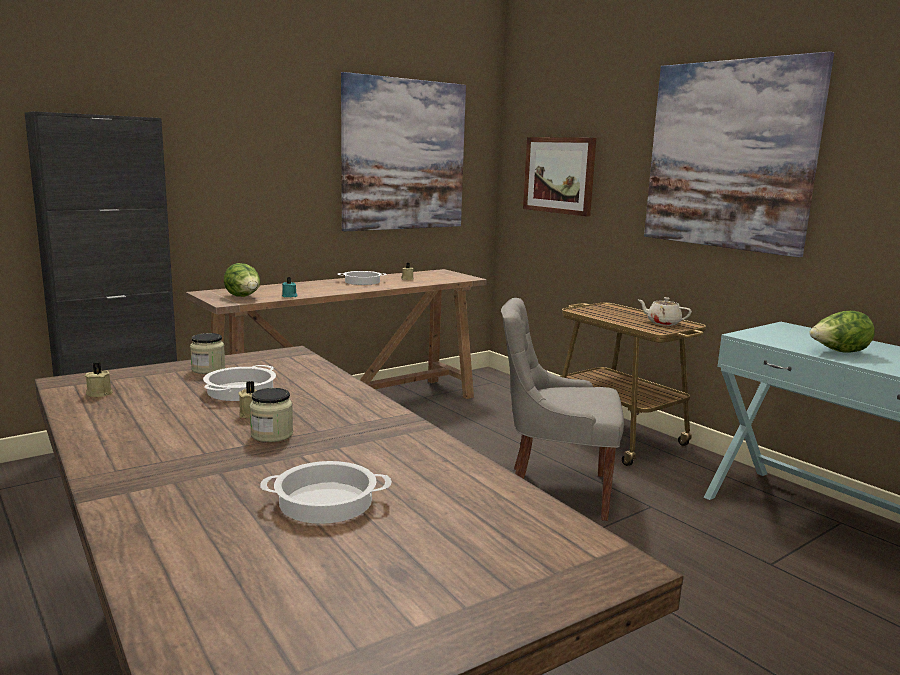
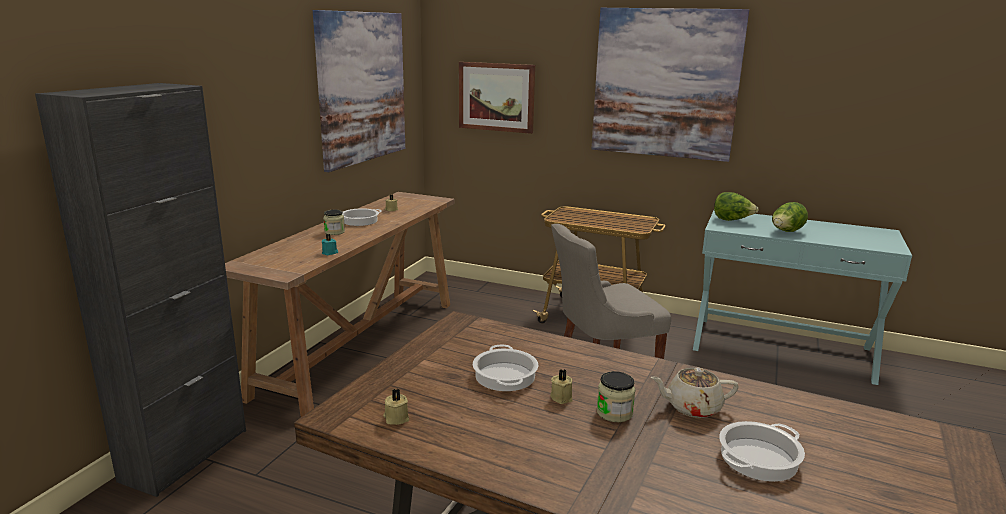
camera: 30 degrees left, 5 degrees up
(208, 369) = (432, 360): jar -> jar (334, 232)
(244, 297) = (289, 263): lettuce -> lettuce (732, 220)
(662, 323) = (629, 221): beige teapot -> beige teapot (692, 407)

